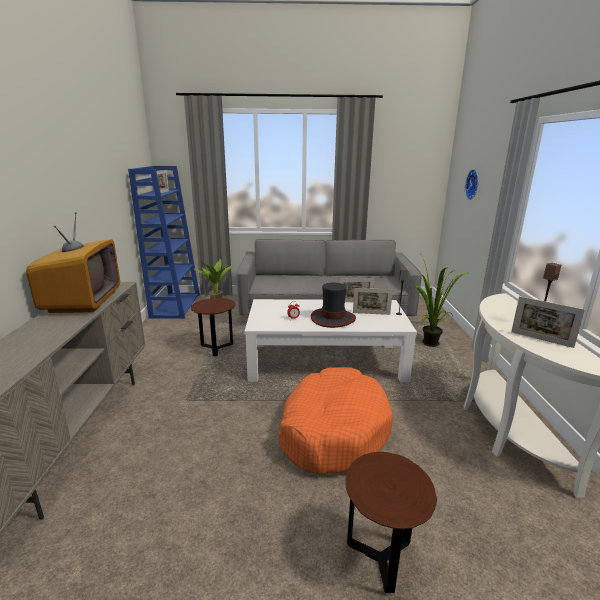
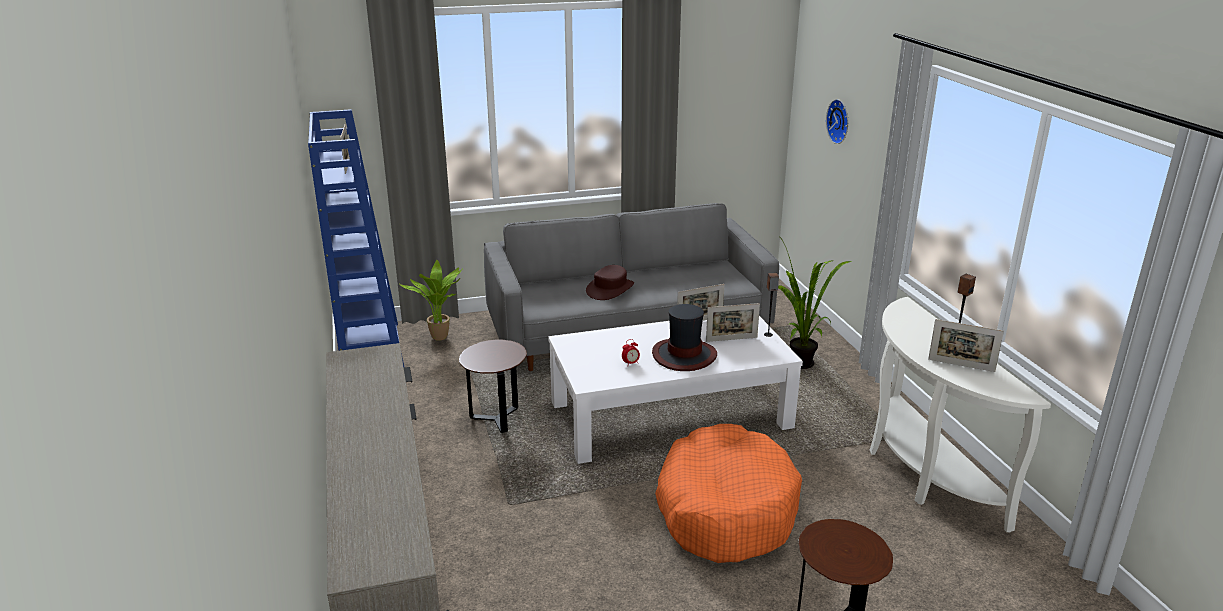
camera: 15 degrees left, 5 degrees up
(83, 302) = (364, 391): television -> none
(311, 282) = (610, 289): none -> brown hat

